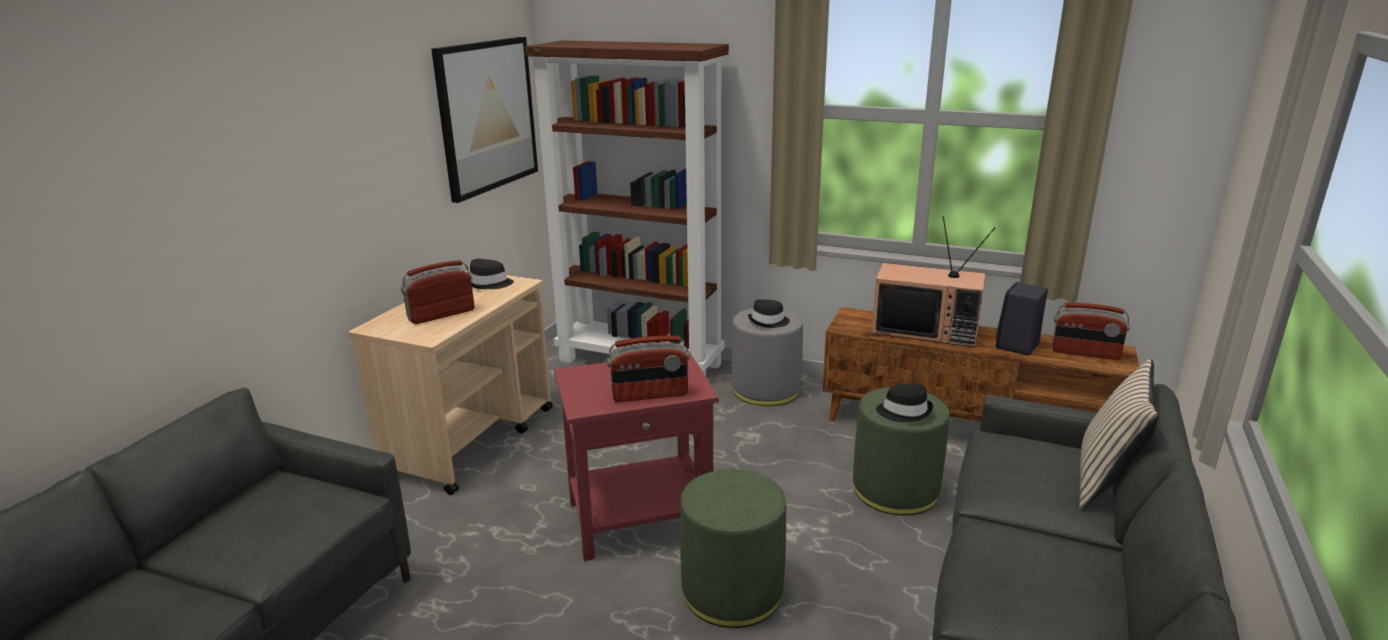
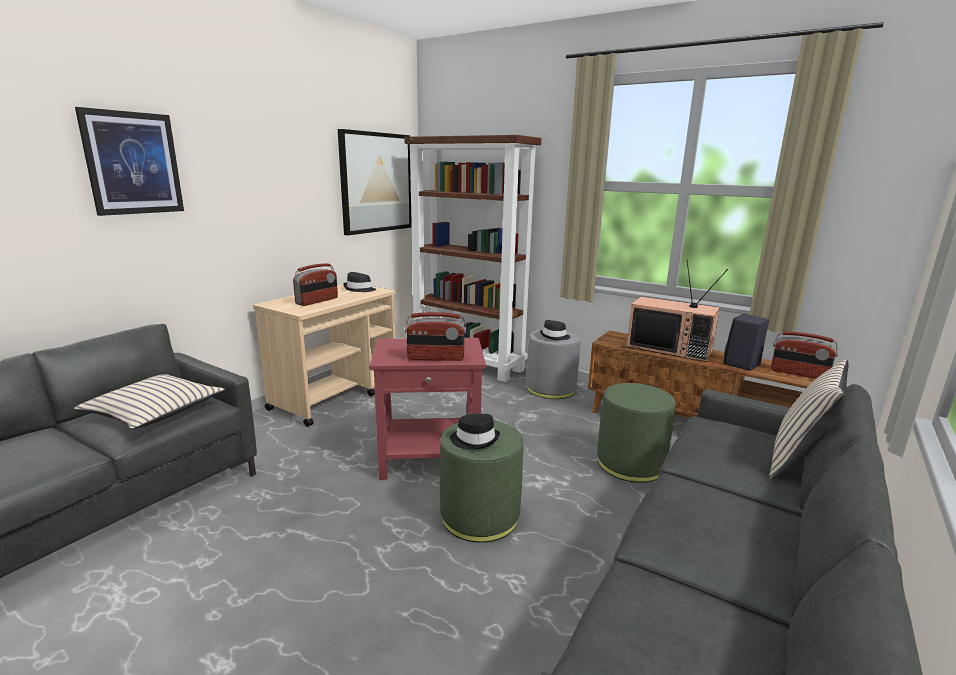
camera: 10 degrees right, 5 degrees down
(176, 163) = (133, 163): none -> picture
(277, 522) = (154, 411): none -> beige pillow
(441, 314) = (317, 301): radio -> radio turned 150 degrees clockwise
(904, 411) = (638, 398): black hat -> black hat (475, 439)

